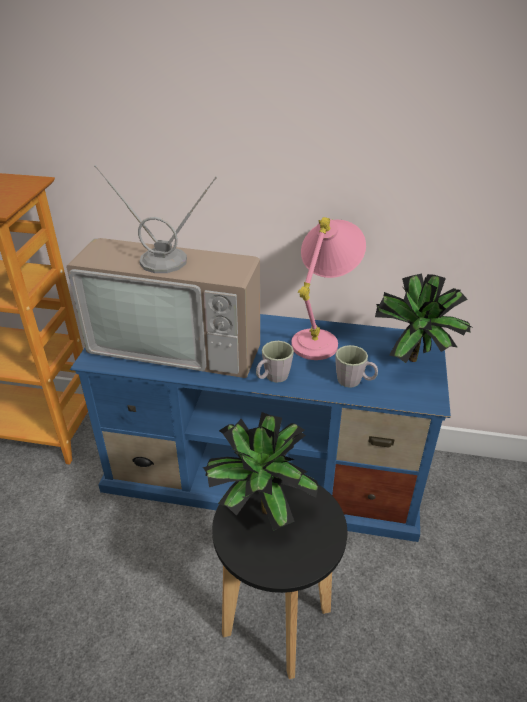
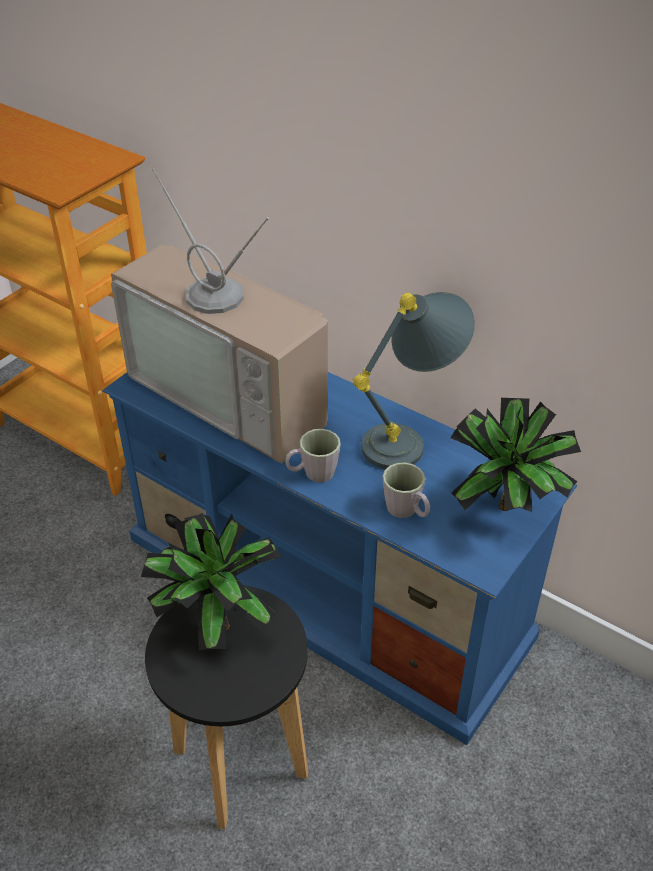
camera: 25 degrees right, 5 degrees up
(322, 336) = (410, 439): pink table lamp -> grey table lamp

